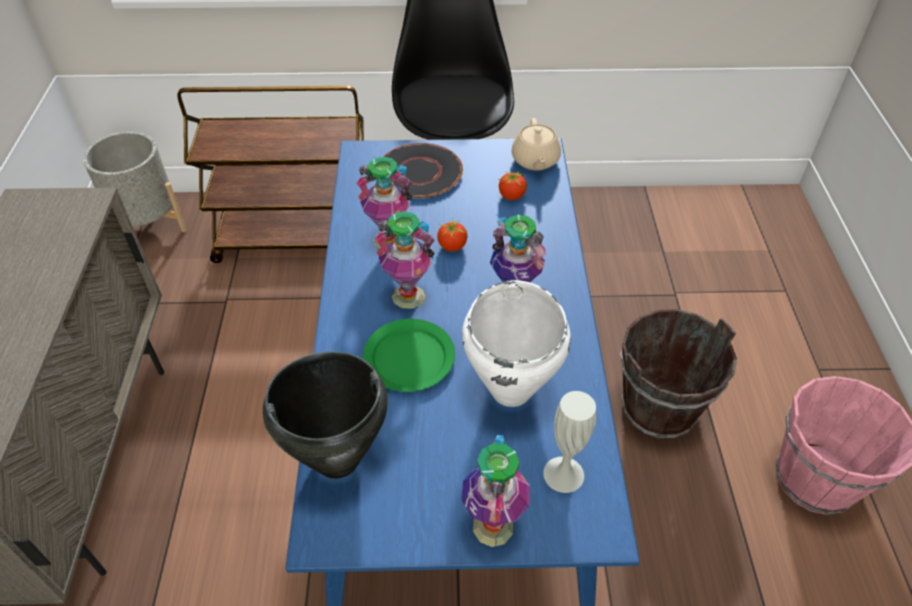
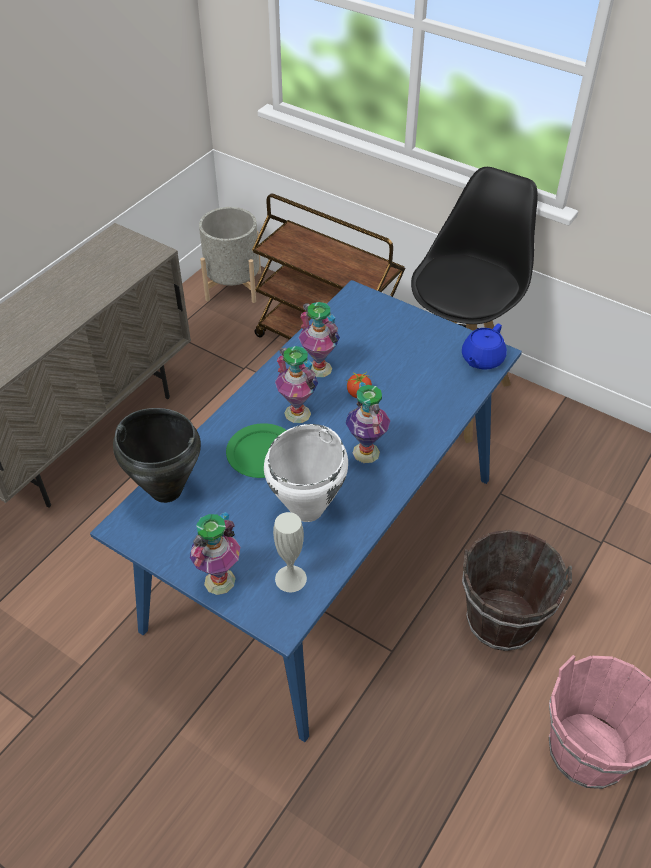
camera: 35 degrees right, 0 degrees up
(419, 172) = (385, 329): black plate -> none
(511, 196) = (437, 378): tomato -> none
(535, 161) = (481, 359): beige teapot -> blue teapot

